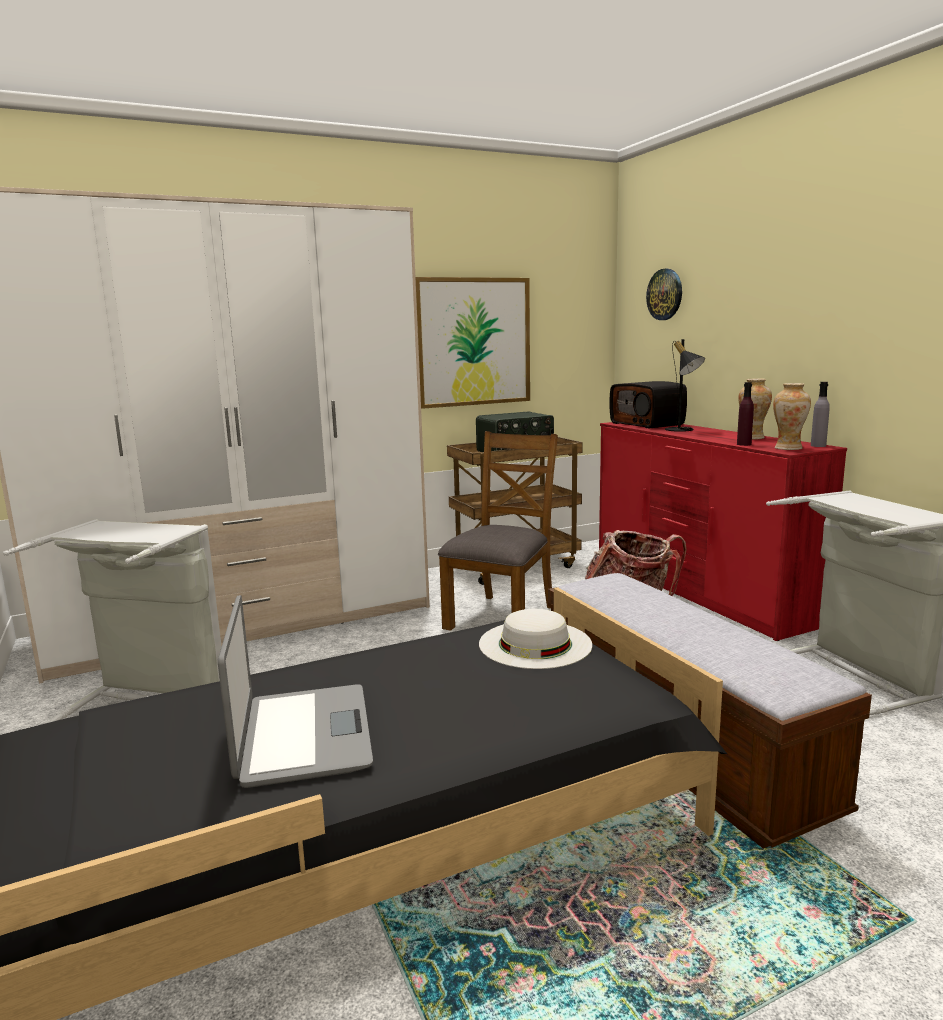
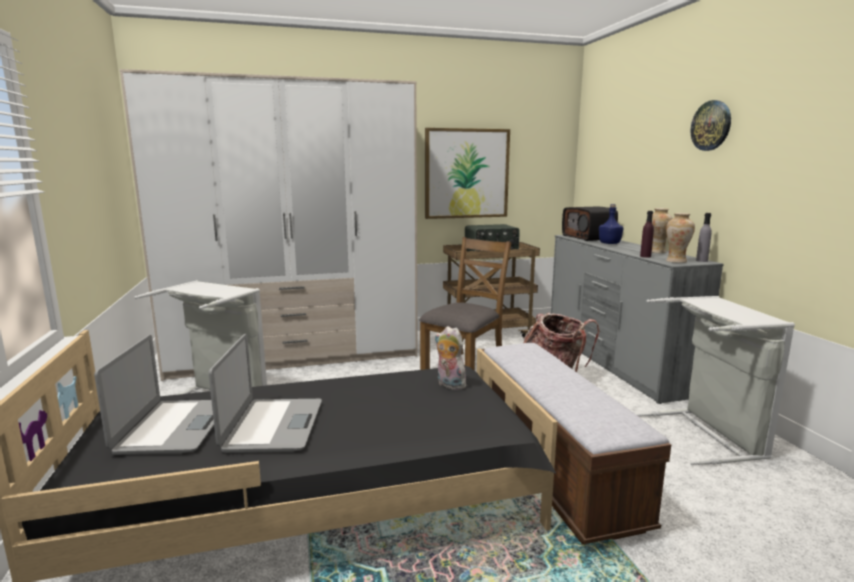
camera: 10 degrees right, 0 degrees up
(139, 757) = (173, 427): none -> laptop
(535, 644) = (449, 385): white hat -> plush toy
(665, 294) = (609, 143): wall clock -> wall clock (711, 125)
(682, 430) = (610, 243): black table lamp -> blue bottle
(697, 590) = (614, 361): red dresser -> grey dresser

